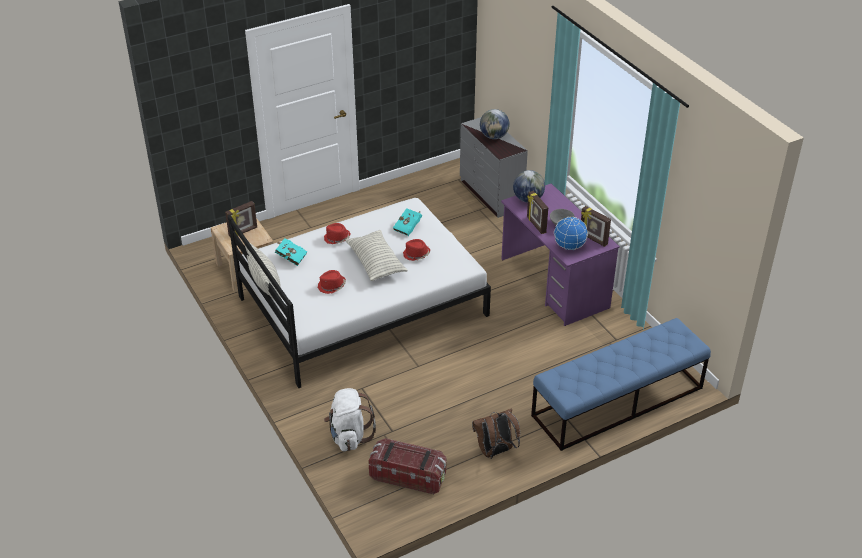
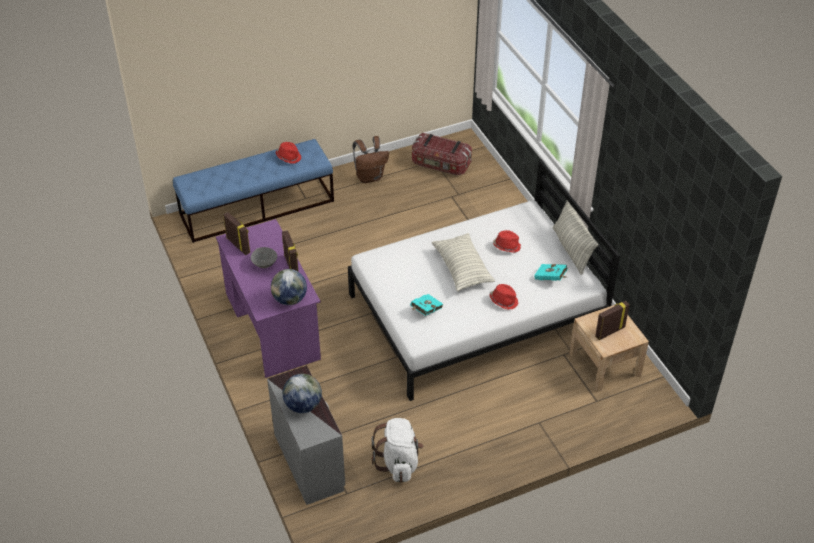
camera: 175 degrees left, 5 degrees up
(349, 436) = (487, 195): white backpack -> white backpack (399, 463)
(416, 254) = (420, 276): red hat -> red hat (289, 157)
(569, 246) = (266, 239): globe -> none

